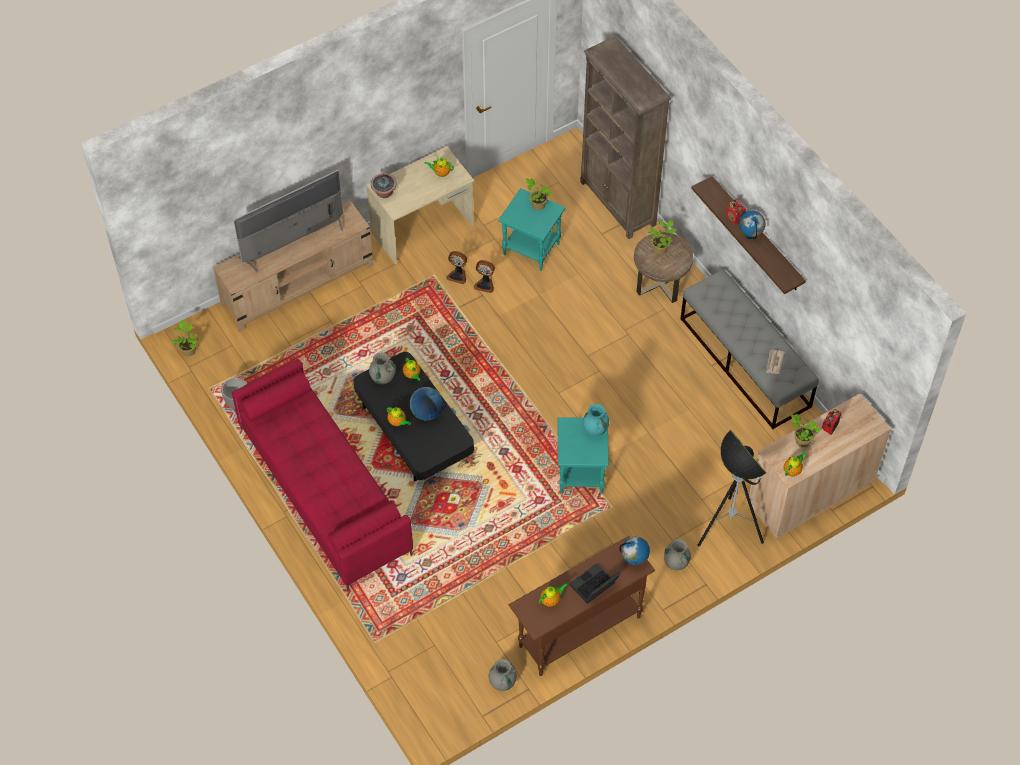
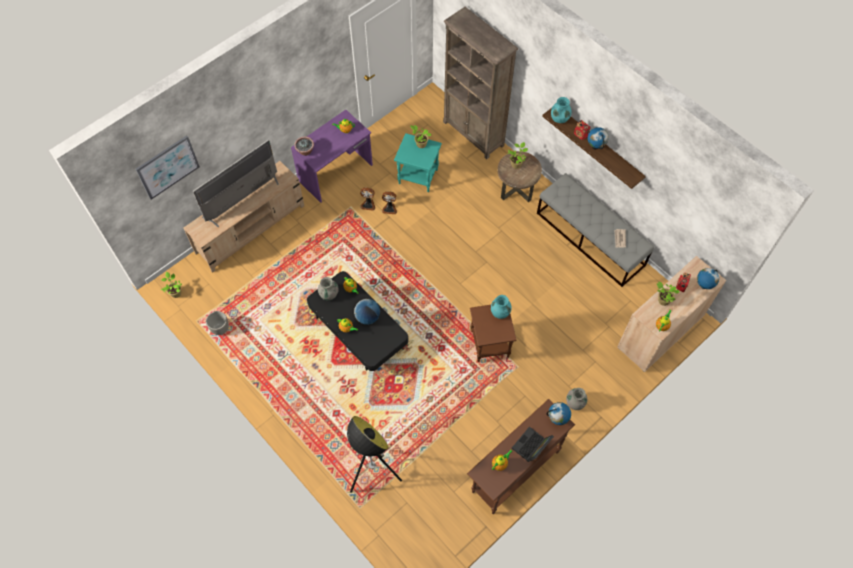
camera: 10 degrees left, 5 degrees up
(208, 185) = (168, 167): none -> picture
(323, 490) = (298, 389): red sofa -> none
(423, 229) = (336, 173): beige desk -> purple desk
(502, 682) = (465, 524): grey vase -> none
(580, 473) = (489, 343): turquoise side table -> brown side table
(712, 194) = (559, 118): none -> turquoise vase
(728, 529) = (607, 370): floor lamp -> floor lamp (373, 473)
(859, 431) = (703, 285): none -> globe

